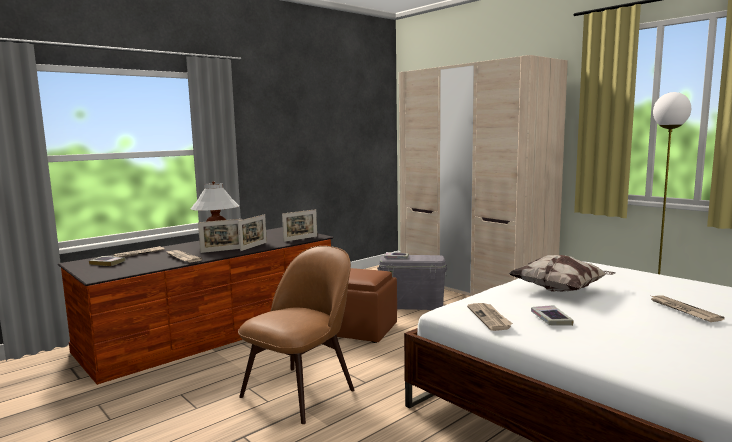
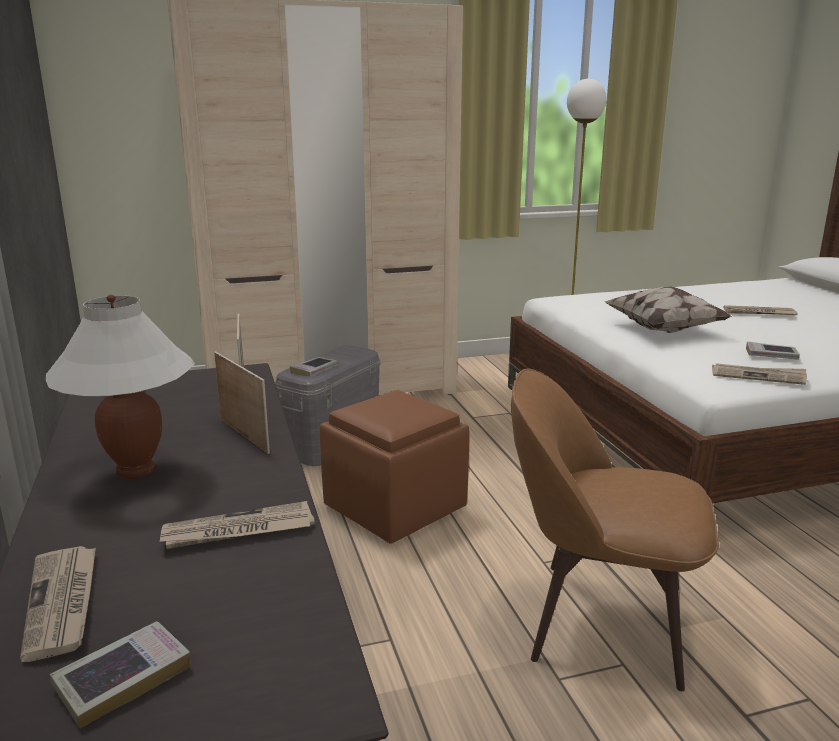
camera: 65 degrees left, 10 degrees up
(222, 250) = (228, 472): picture frame -> none
(301, 391) = (599, 619): brown chair -> brown chair turned 45 degrees counterclockwise

